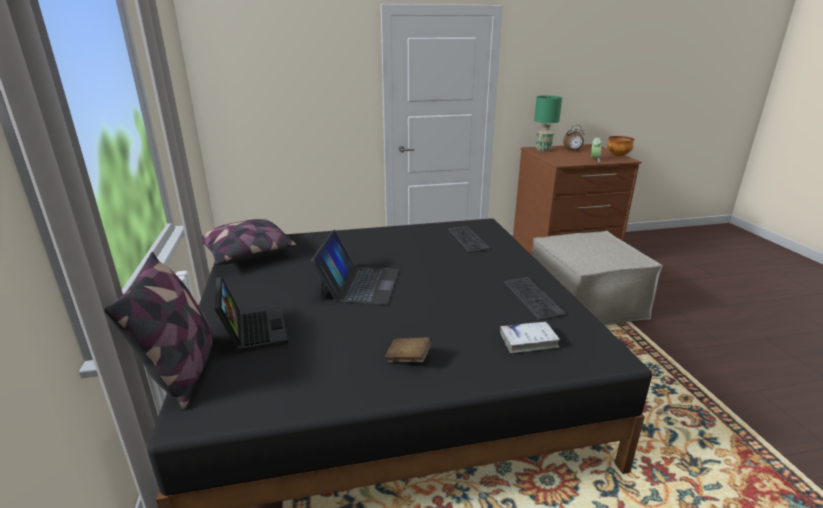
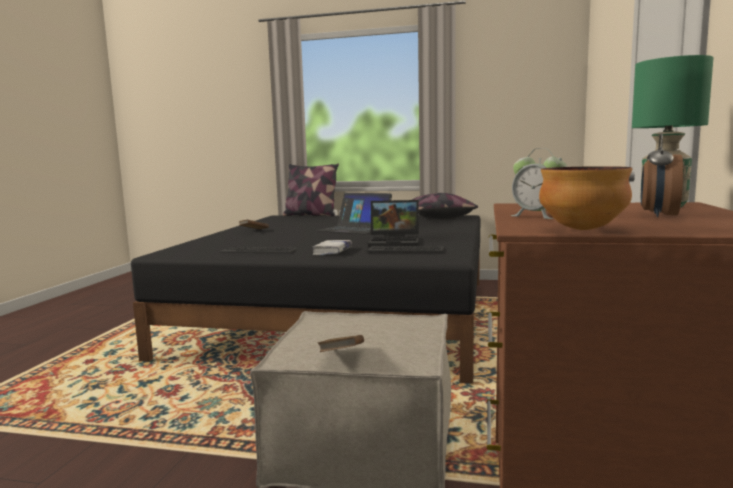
camera: 115 degrees right, 15 degrees down
(253, 331) = (328, 219): laptop -> laptop (395, 242)
(528, 341) = (217, 245): white book -> white book (332, 252)
(623, 247) = (342, 356): none -> brown book

